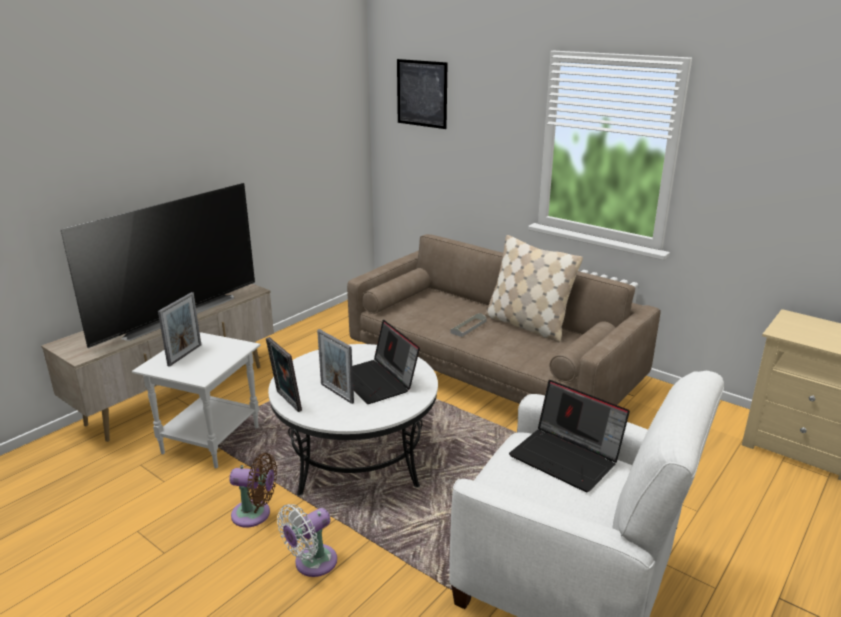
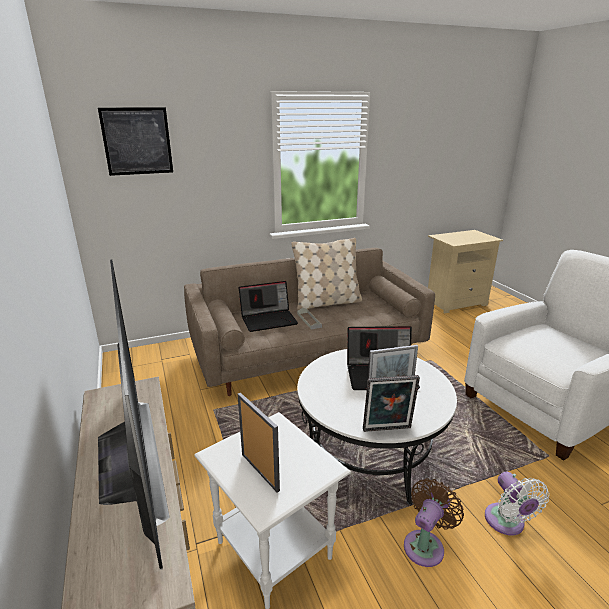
camera: 60 degrees left, 0 degrees up
(567, 457) = (533, 336): laptop -> laptop (269, 319)

